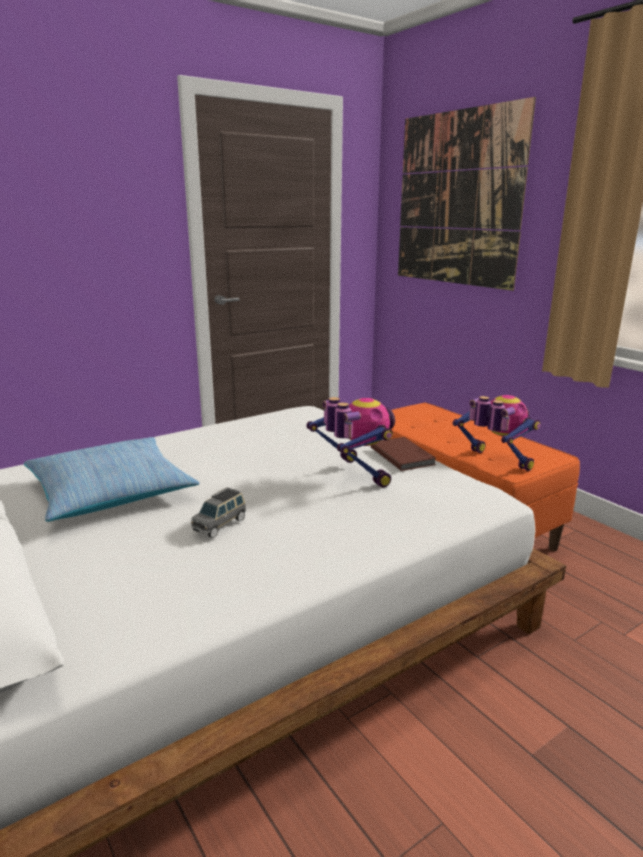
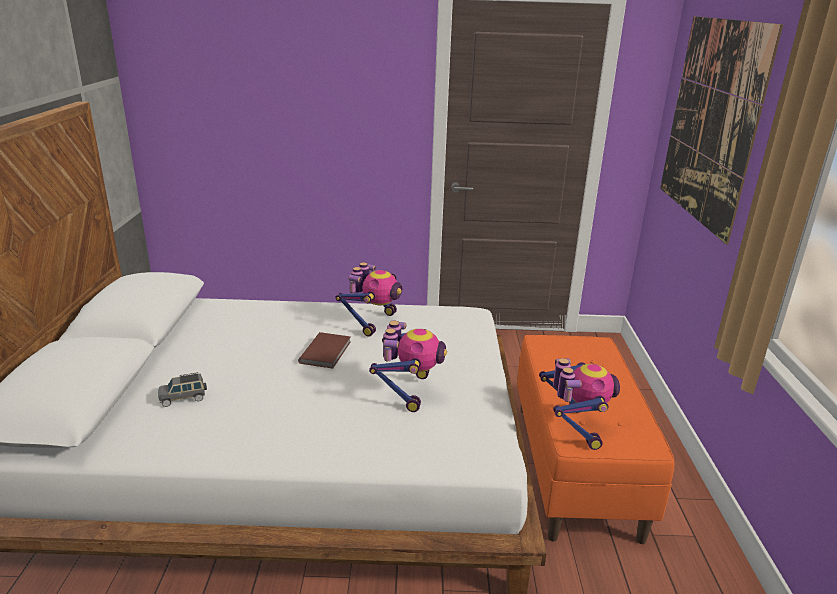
camera: 35 degrees right, 5 degrees up
(110, 492) = (247, 341): pillow -> none
(220, 525) = (270, 394): grey toy car -> grey toy car (184, 398)
(230, 438) = (373, 322): none -> toy robot
(403, 455) = (478, 389): brown book -> brown book (327, 352)

